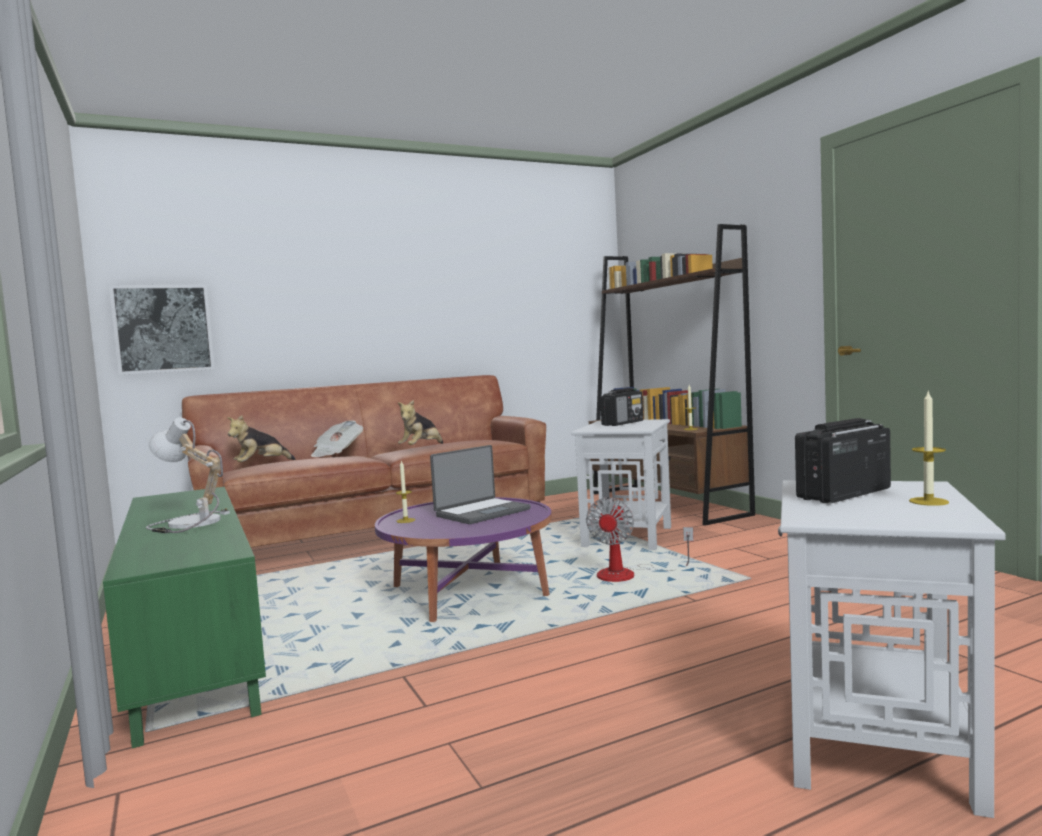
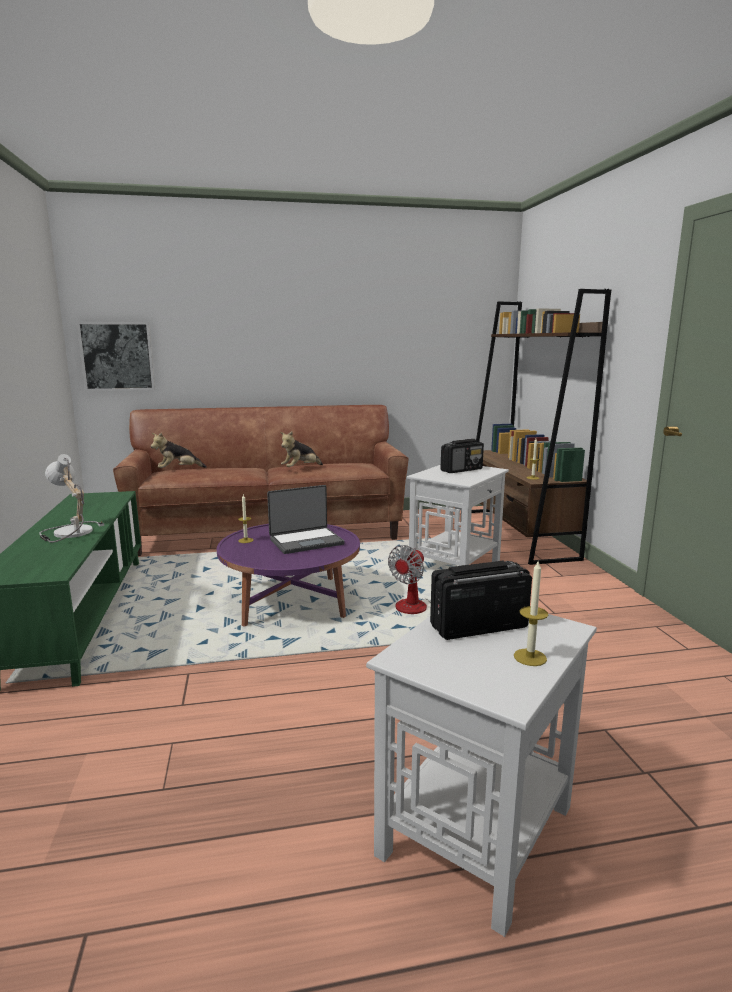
camera: 15 degrees right, 10 degrees up
(336, 453) = (238, 465): newspaper -> none

